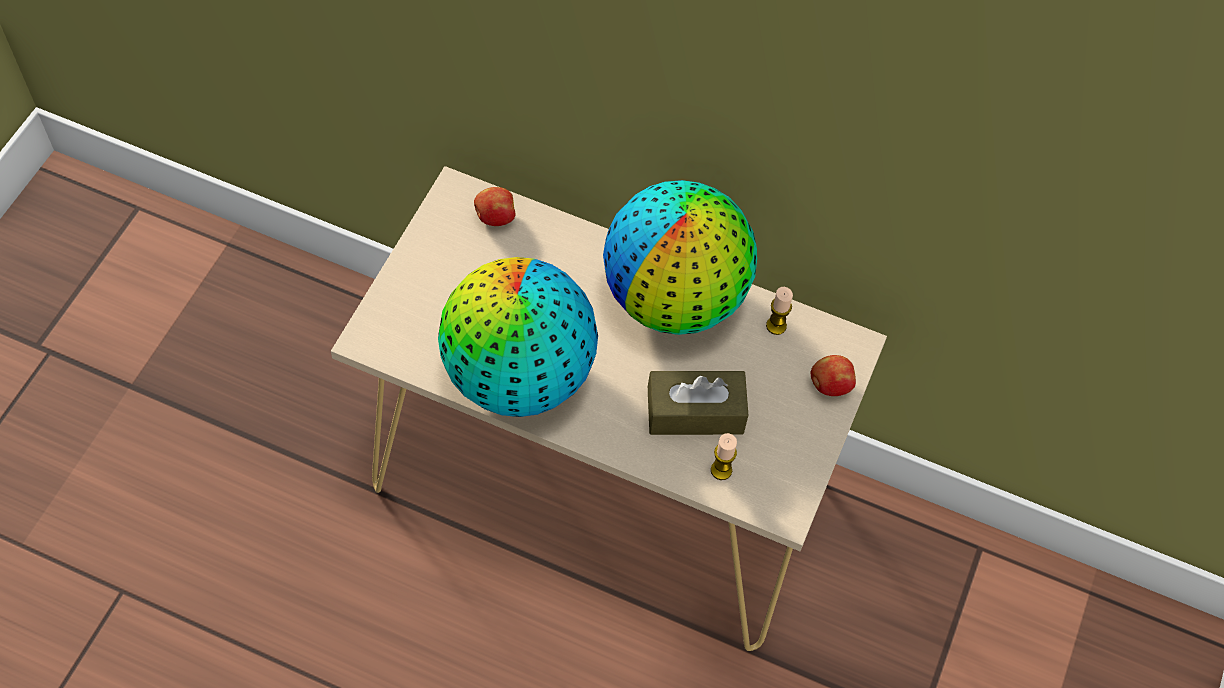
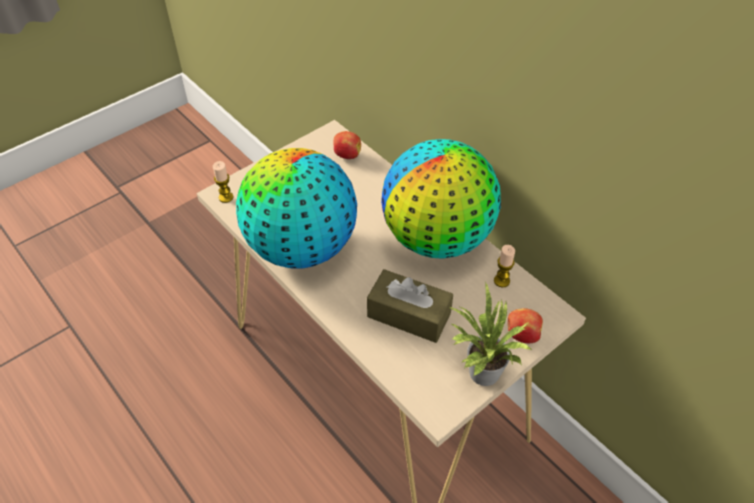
camera: 30 degrees right, 10 degrees down
(721, 470) = (405, 361): candle -> candle (226, 197)
(807, 450) = (480, 373): none -> potted plant

